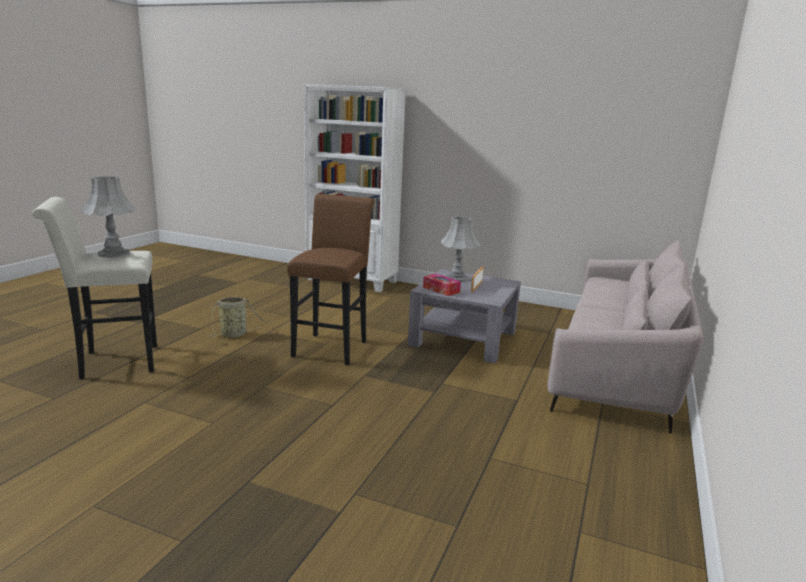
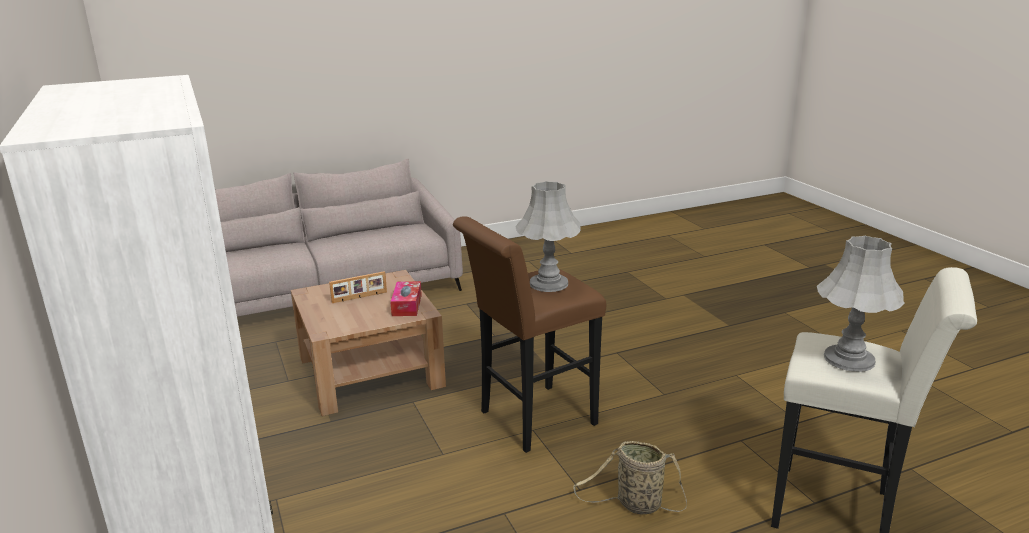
camera: 135 degrees left, 5 degrees up
(457, 278) = (342, 316): grey table lamp -> grey table lamp (548, 283)
(463, 338) = (370, 371): grey coffee table -> brown coffee table

